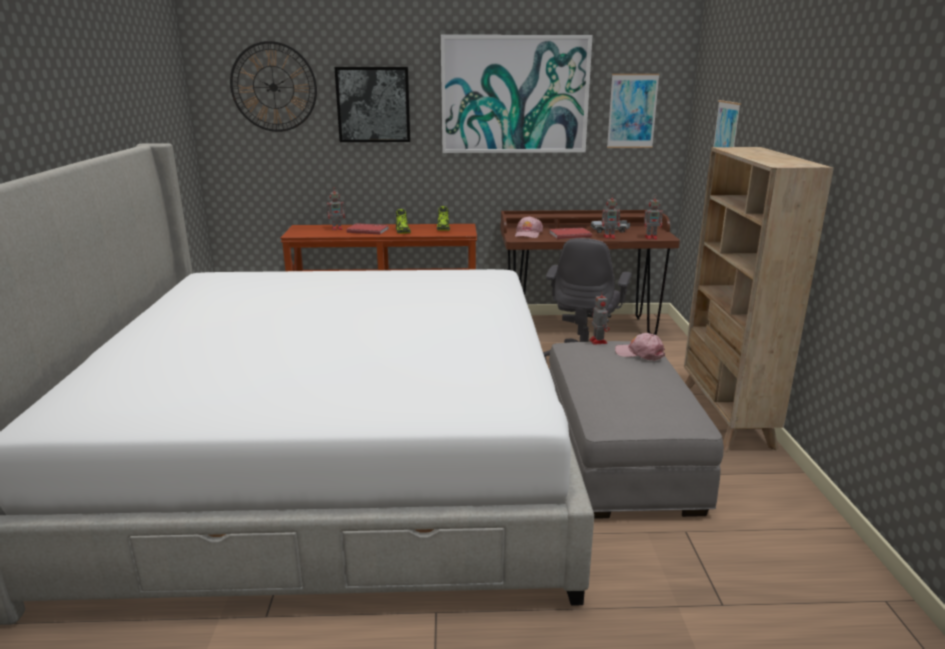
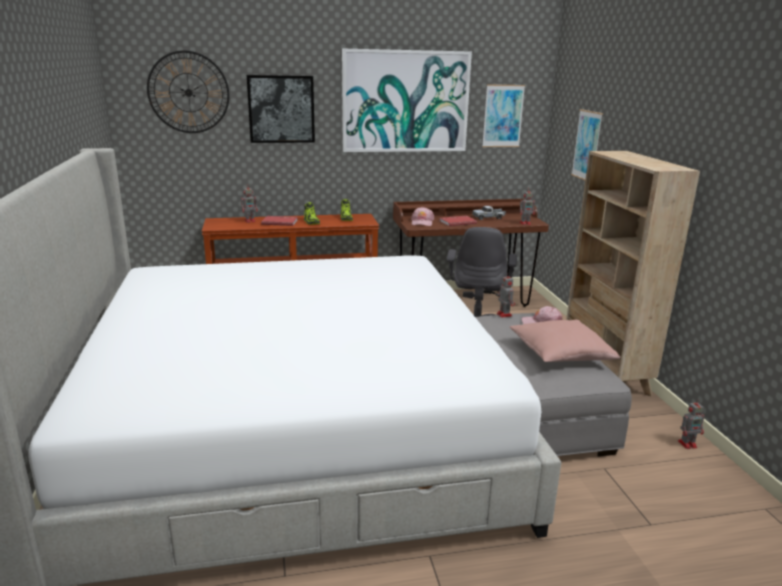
camera: 10 degrees left, 0 degrees up
(610, 237) = (491, 223): toy robot -> toy robot (688, 444)
(646, 389) = (560, 354): none -> pink pillow

